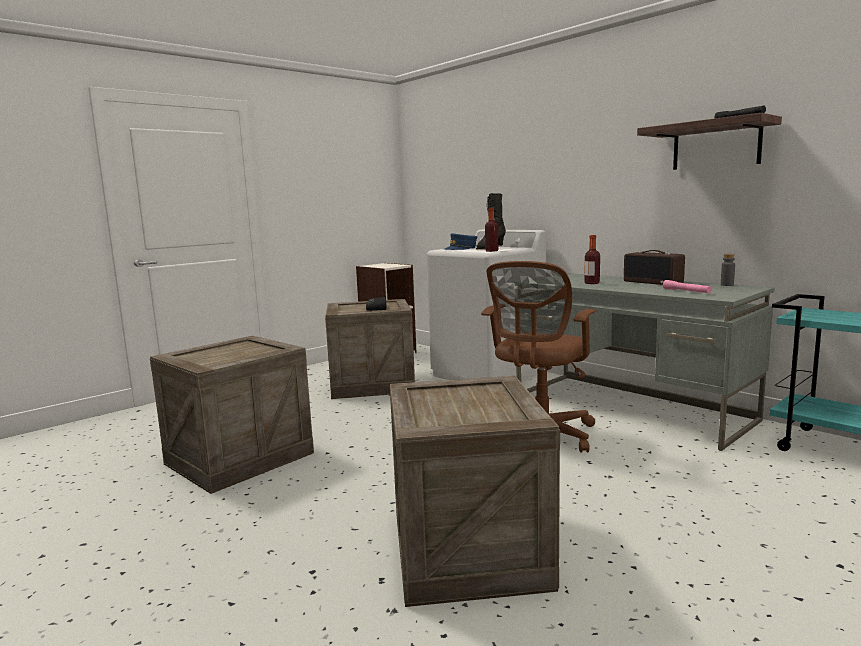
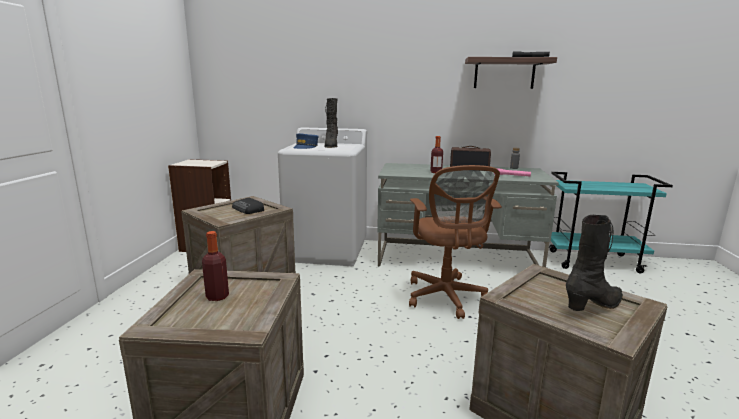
camera: 40 degrees left, 5 degrees up
(474, 409) = (594, 305): none -> black boot
(491, 251) = (345, 149): bottle -> bottle (217, 297)

